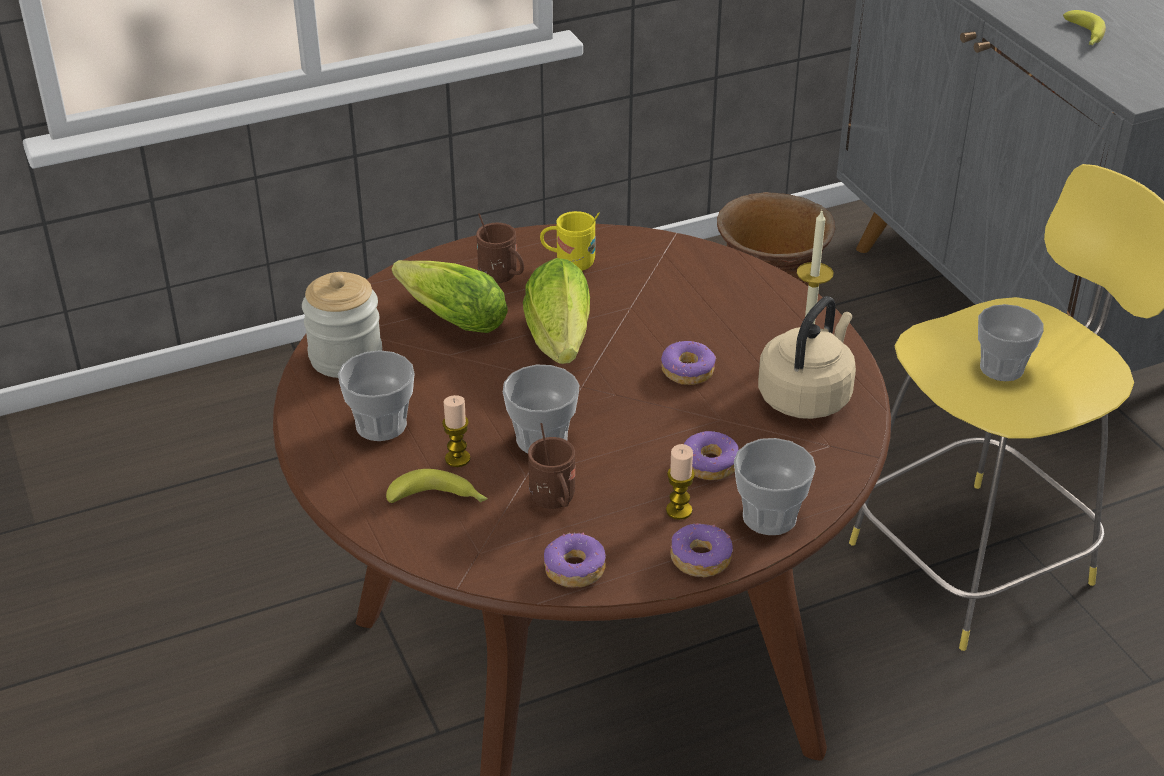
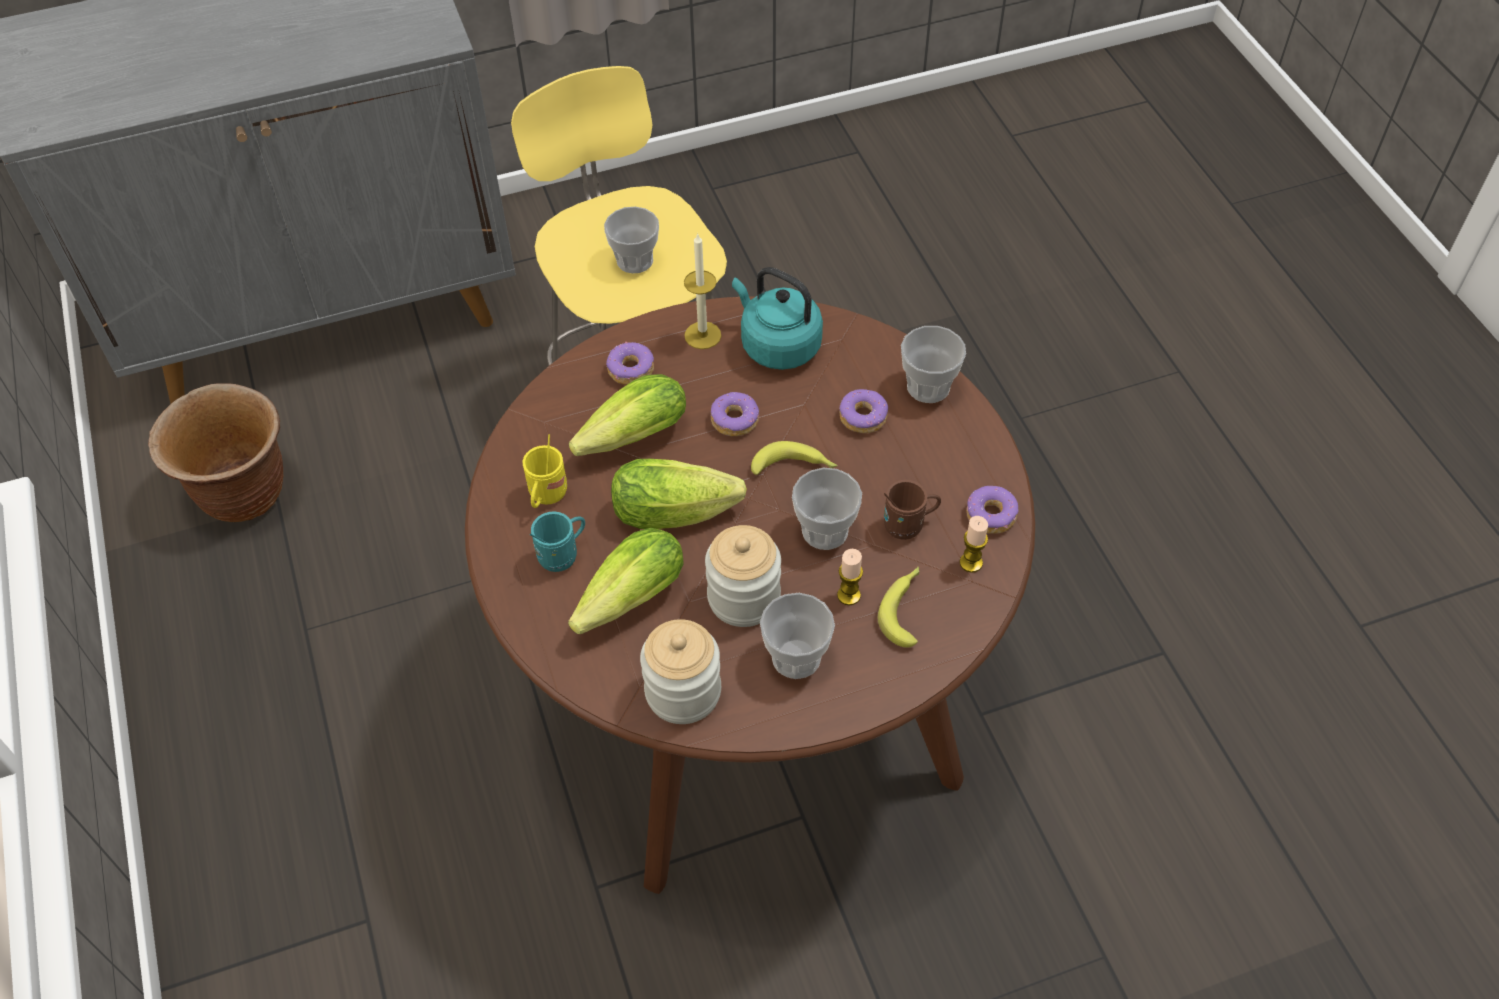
camera: 85 degrees left, 15 degrees up
(454, 388) = (744, 597): none -> jar
(502, 278) = (563, 554): brown mug -> turquoise mug
(648, 304) = (628, 440): none -> lettuce
(679, 510) = (920, 442): candle -> candle (971, 563)
(700, 558) = (976, 434): donut -> donut (630, 370)
(806, 396) = (777, 345): beige kettle -> turquoise kettle
(1084, 36) = (322, 48): banana -> banana (795, 467)

